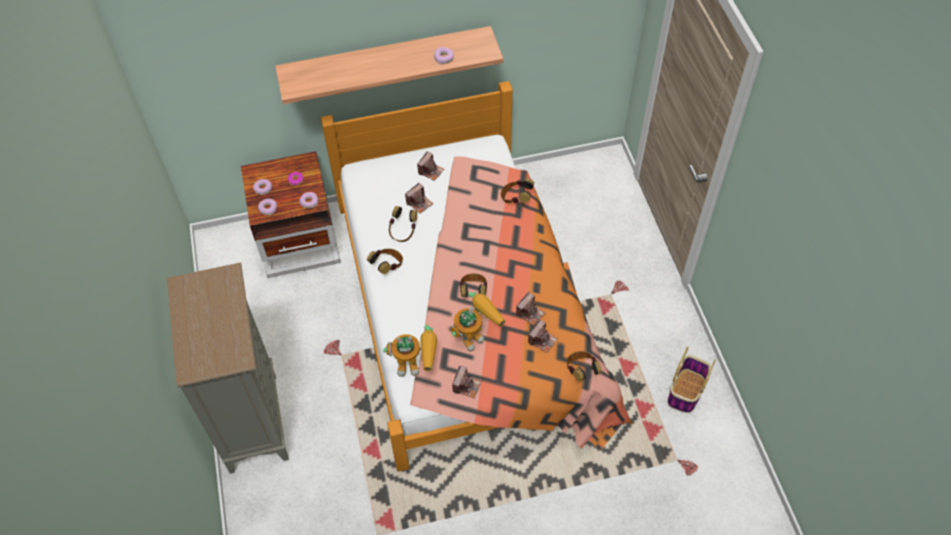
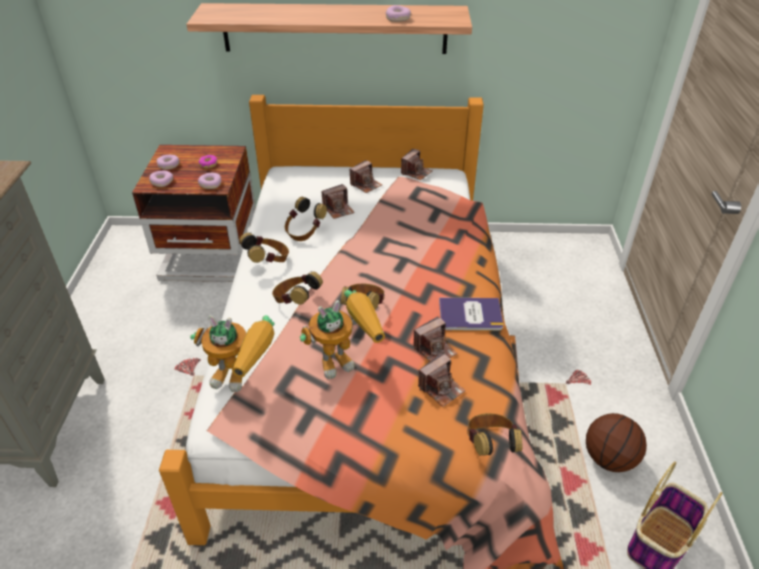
camera: 15 degrees right, 15 degrees down
(466, 386) = (301, 424): camera -> camera (416, 172)
(516, 198) = (459, 225): headphones -> headphones (296, 301)
(545, 279) = (470, 315): none -> book
(648, 344) = (609, 459): none -> basketball

